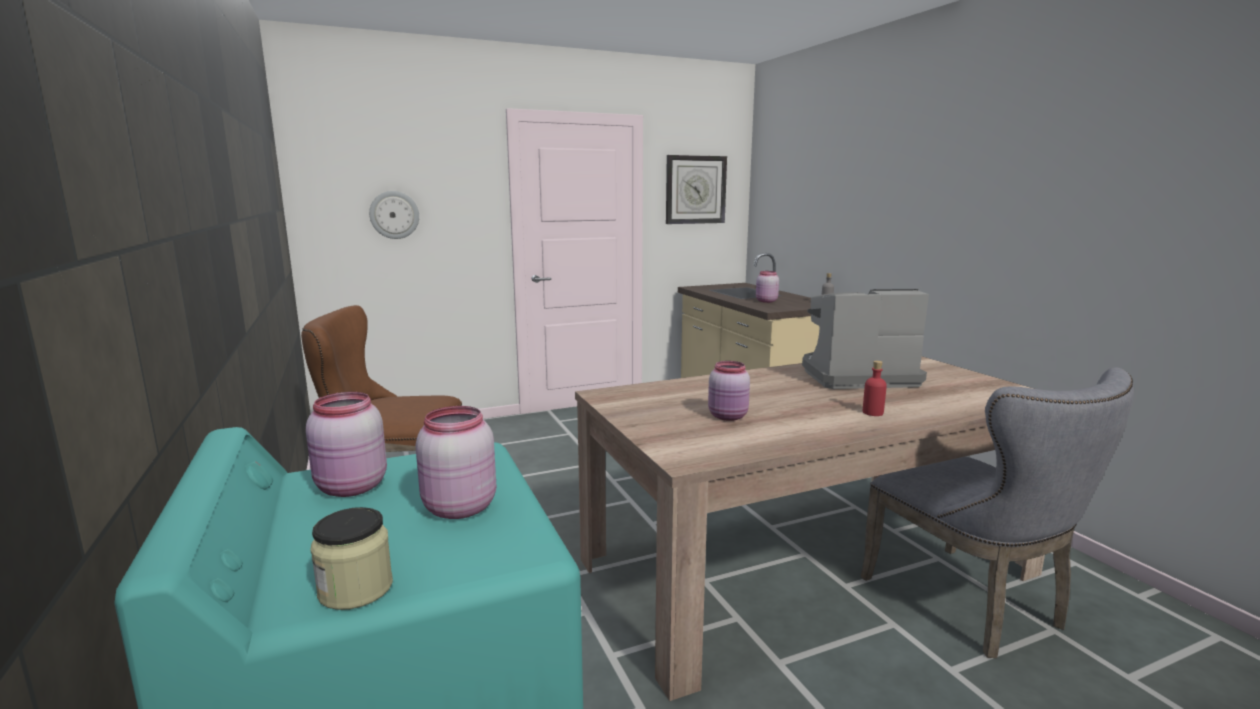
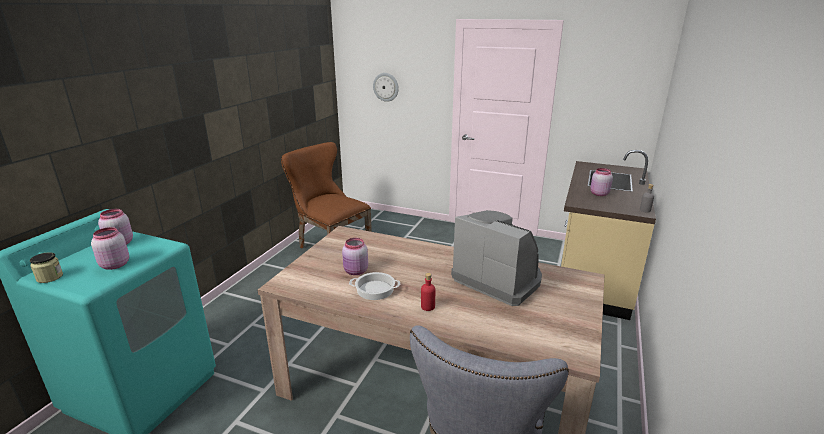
camera: 45 degrees right, 10 degrees up
(695, 190) = (607, 83): wall clock -> none
(794, 421) = (375, 289): none -> cooking pot

